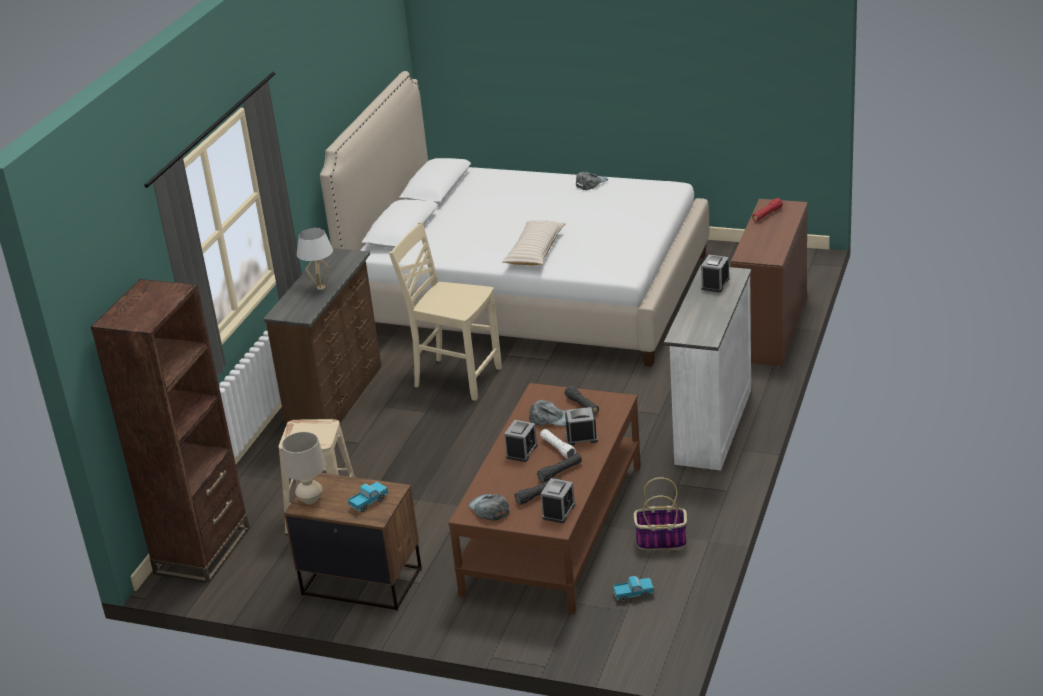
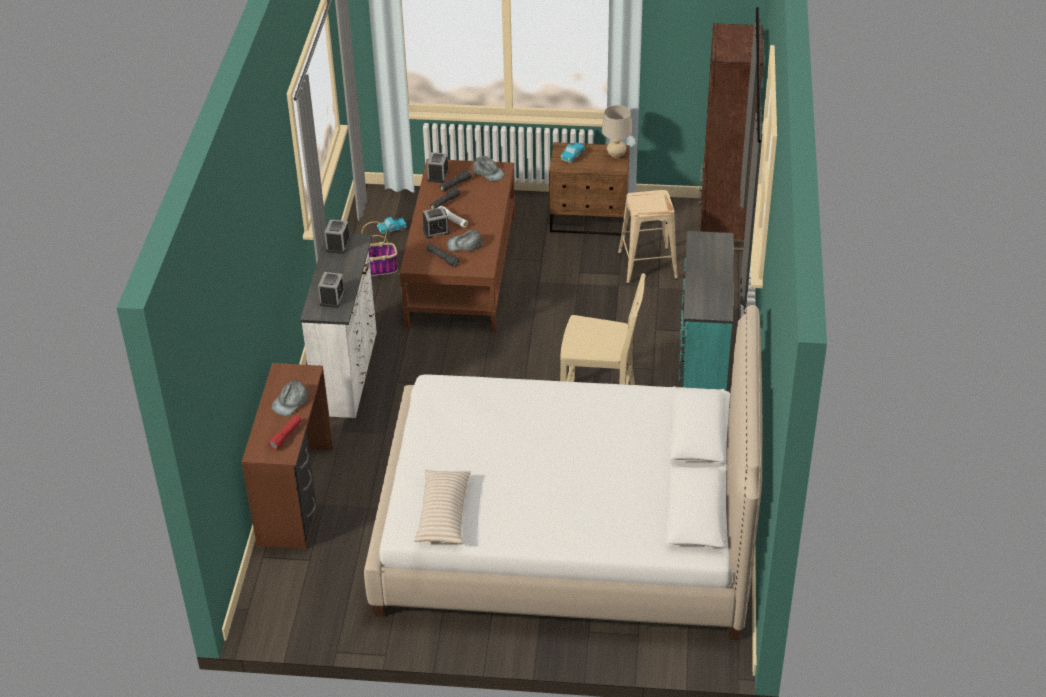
camera: 165 degrees right, 10 degrees up
(321, 287) = (702, 269): white table lamp -> none
(338, 399) = (701, 372): brown dresser -> turquoise dresser
(521, 451) = (479, 216): alarm clock -> alarm clock (338, 245)
(535, 251) = (534, 408): beige pillow -> beige pillow (443, 514)
(591, 183) = (504, 532): grey cap -> grey cap (290, 402)

